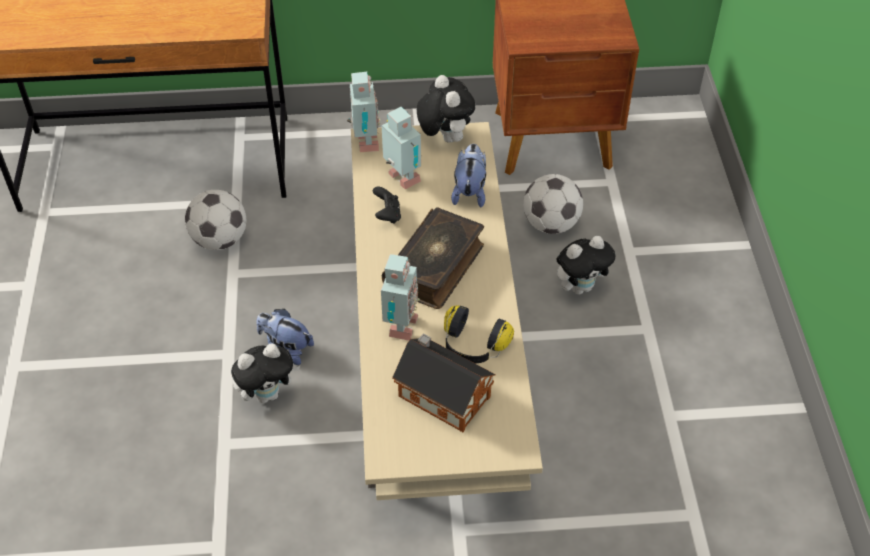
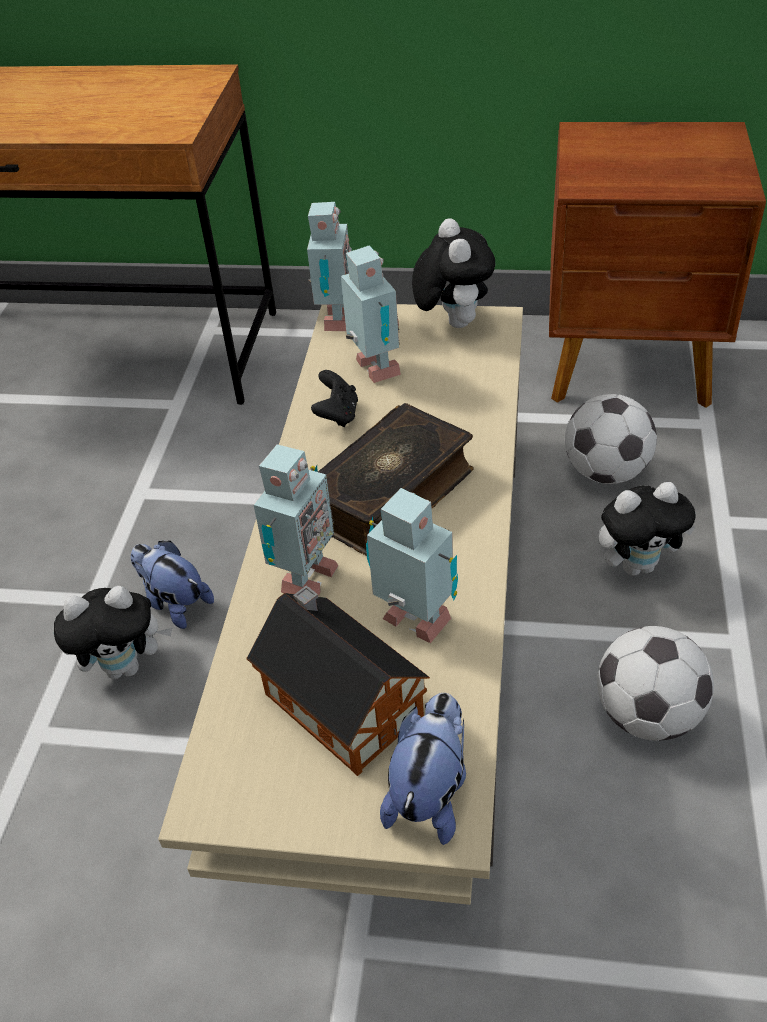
camera: 15 degrees right, 5 degrees down
(220, 240) = (138, 448): football -> football (647, 715)
(469, 191) = (471, 394): plush toy -> plush toy (430, 793)
(472, 346) = (415, 625): headphones -> toy robot

